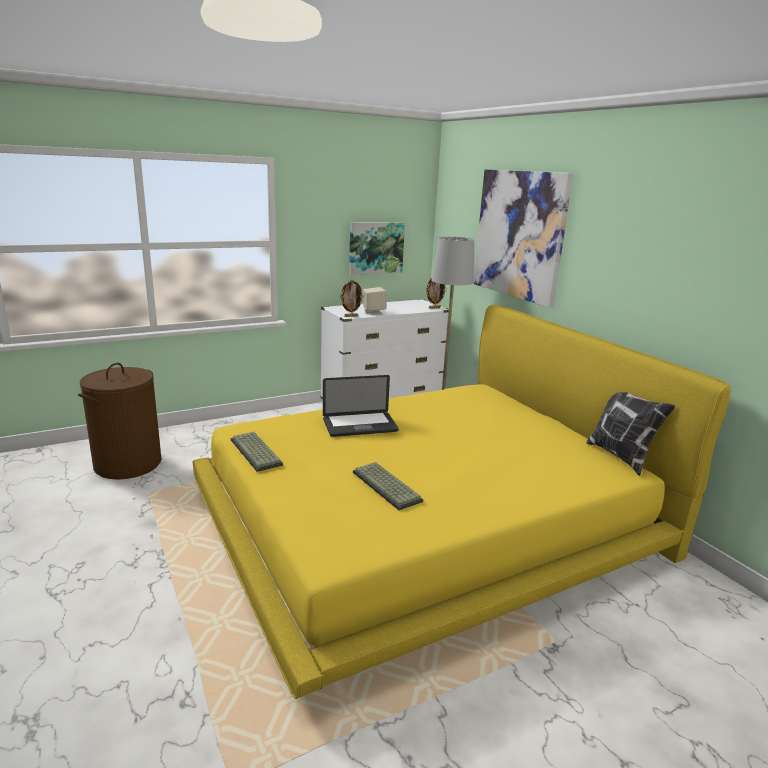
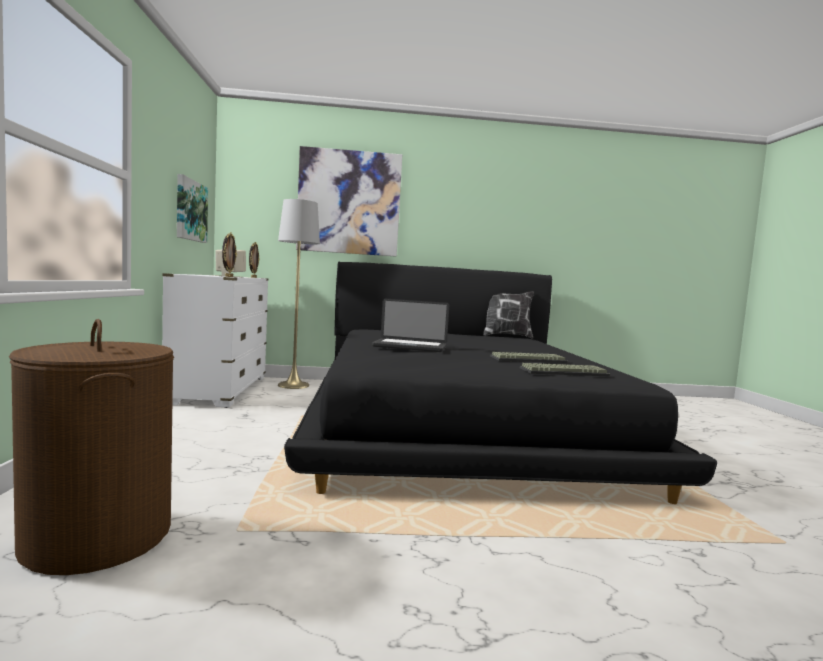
camera: 65 degrees left, 15 degrees down
(257, 452) = (432, 369): keyboard -> keyboard (564, 372)
(360, 425) = (410, 347): laptop -> laptop turned 90 degrees clockwise
(427, 523) = (458, 423): yellow bed -> black bed

